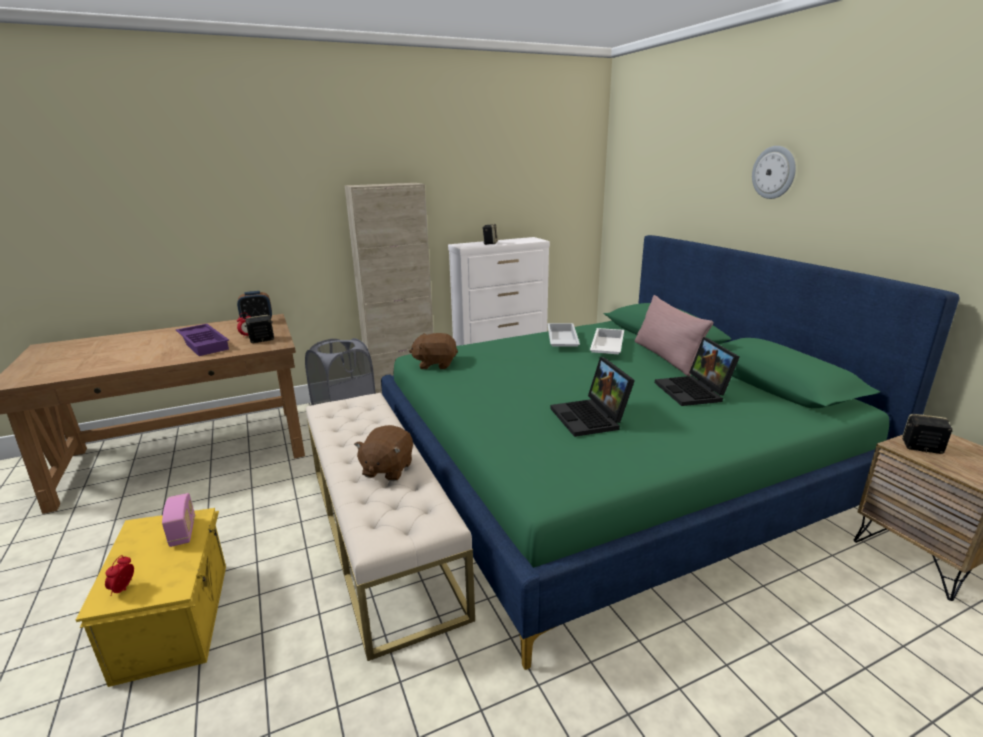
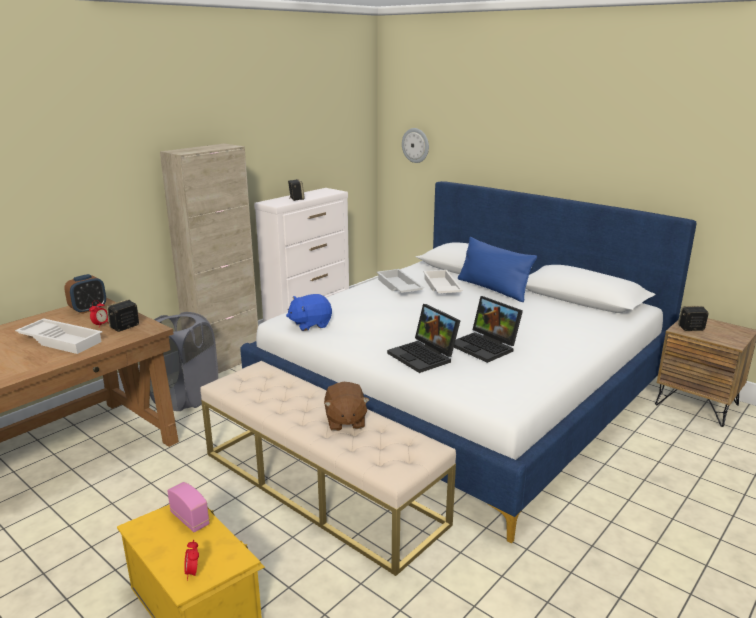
camera: 25 degrees left, 0 degrees up
(205, 344) = (62, 340): purple tray -> white tray
(435, 364) = (310, 324): brown plush toy -> blue plush toy
(605, 469) = (463, 393): green bed -> white bed
(666, 357) = (493, 289): pink pillow -> blue pillow
(694, 392) = (537, 314): laptop -> laptop (424, 356)
(774, 172) = (551, 131): wall clock -> wall clock (415, 145)

